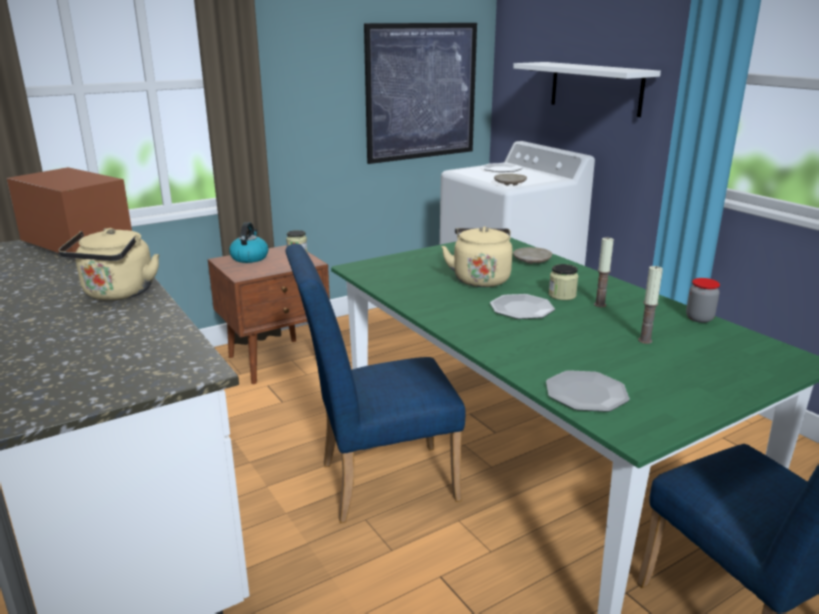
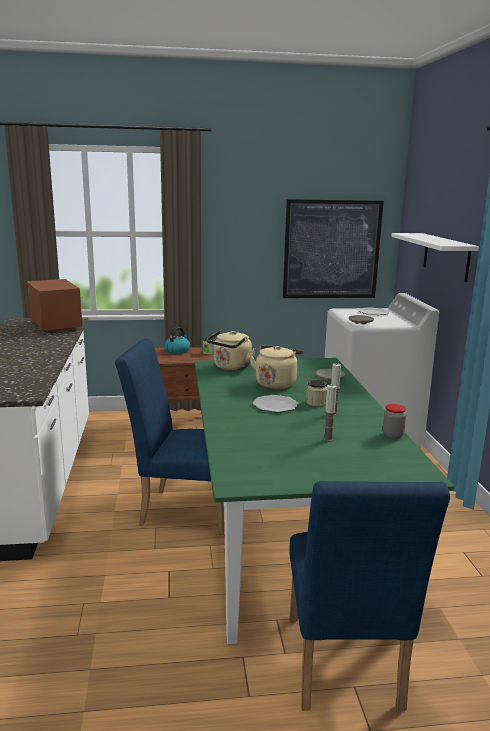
camera: 25 degrees right, 5 degrees down
(117, 294) = (42, 352): beige kettle -> beige kettle (231, 367)
(586, 393) = (239, 457): plate -> none

